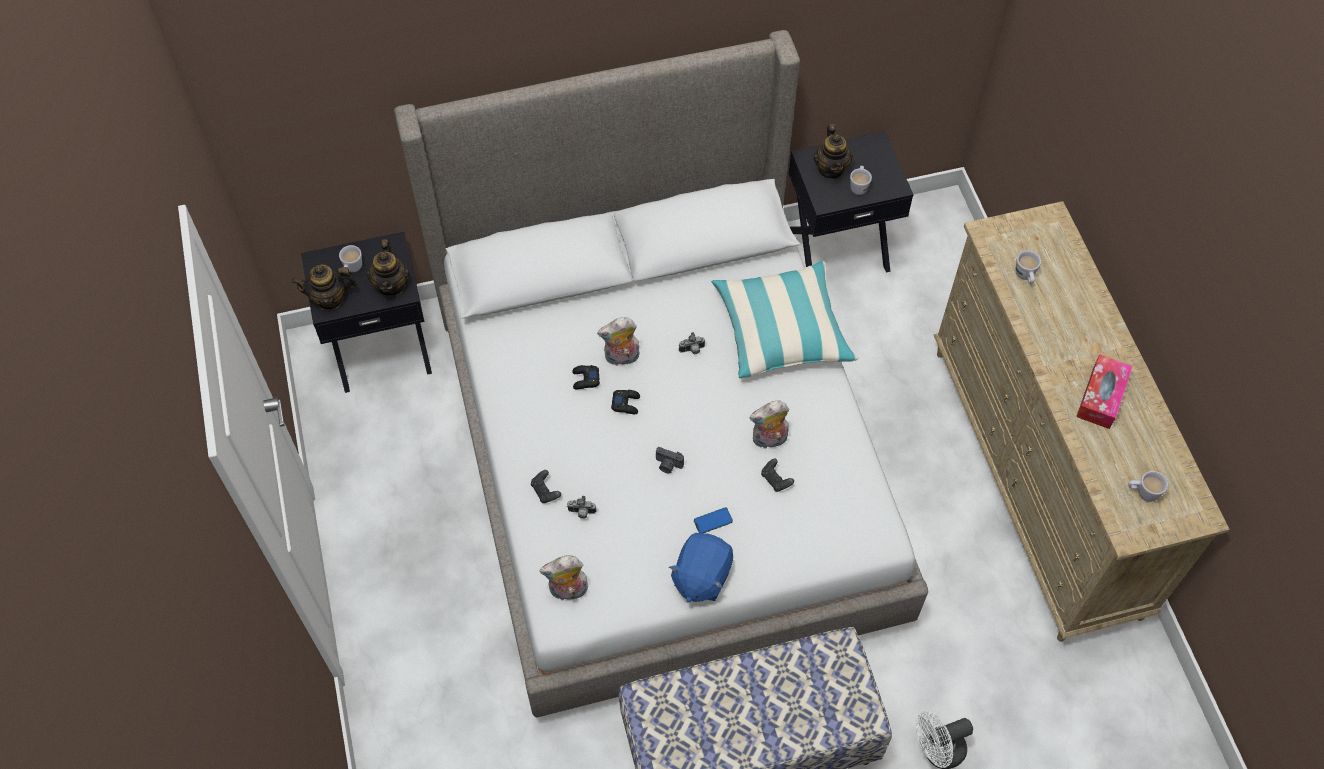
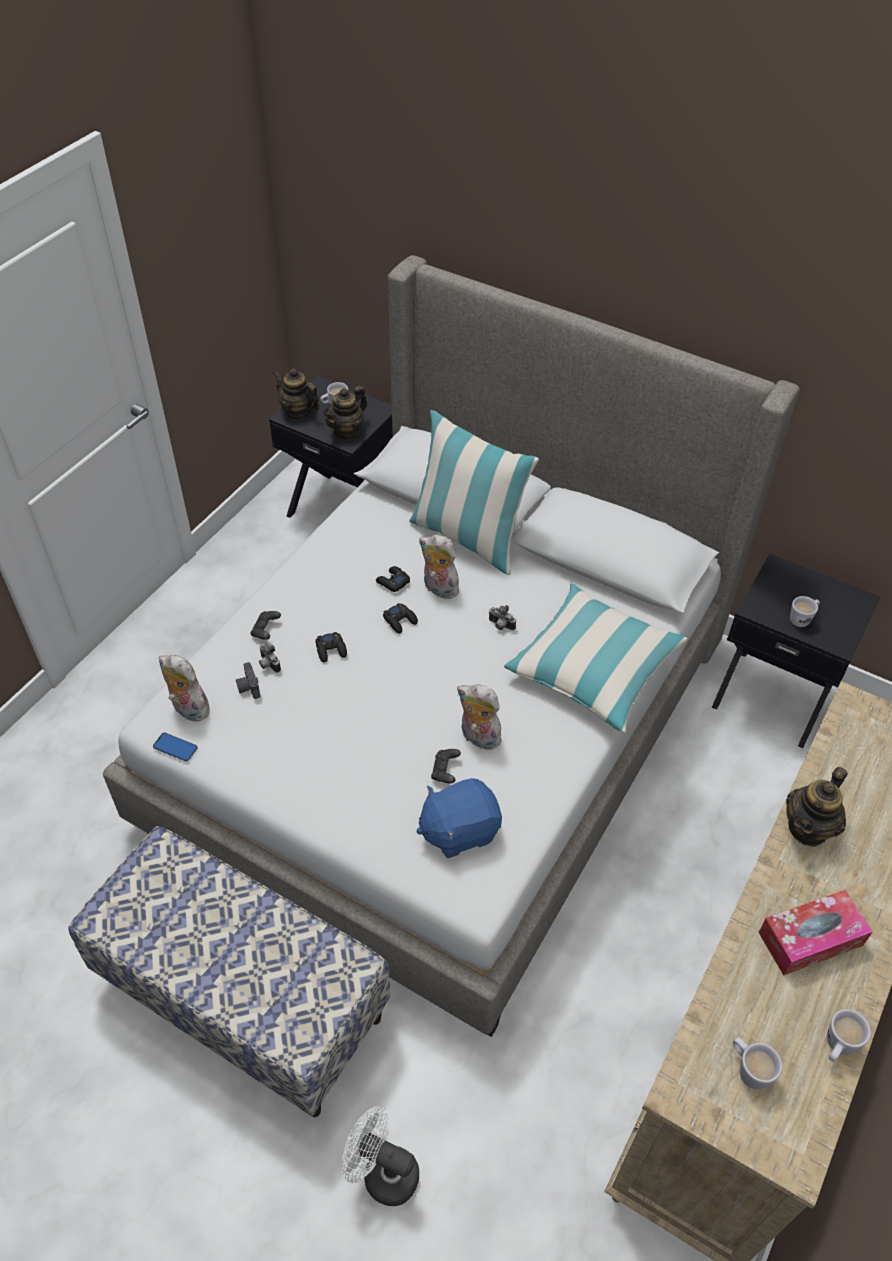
camera: 45 degrees right, 10 degrees down
(593, 301) = (468, 537): none -> pillow
(609, 465) = (331, 650): none -> black game controller
(668, 465) = (374, 687): camera -> camera (248, 687)
(701, 576) = (293, 788): blue plush toy -> blue plush toy (459, 830)
(713, 521) = (355, 756): phone -> phone (175, 747)
(831, 169) = (791, 590): teapot -> teapot (808, 828)
(1025, 277) = (852, 770): white mug -> white mug (837, 1047)

